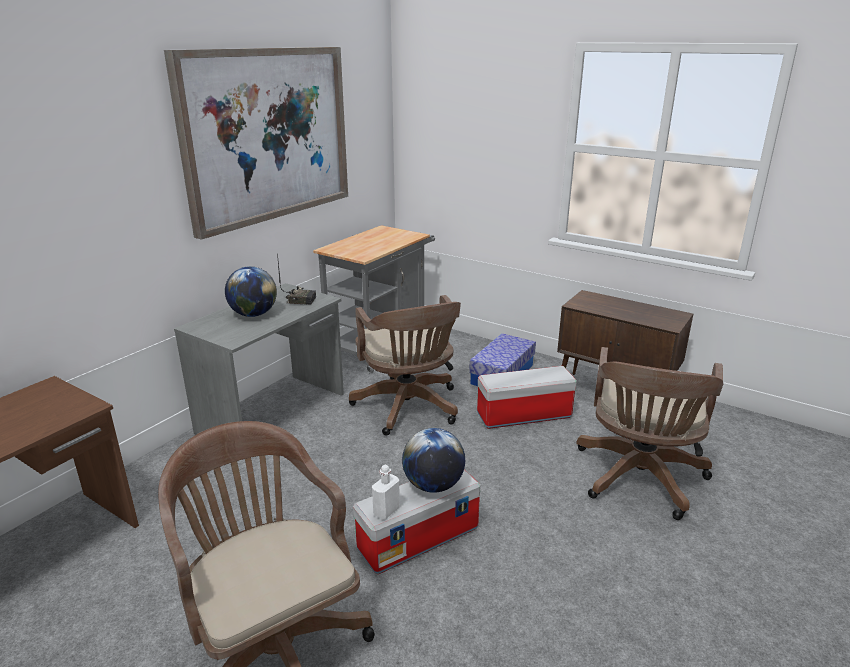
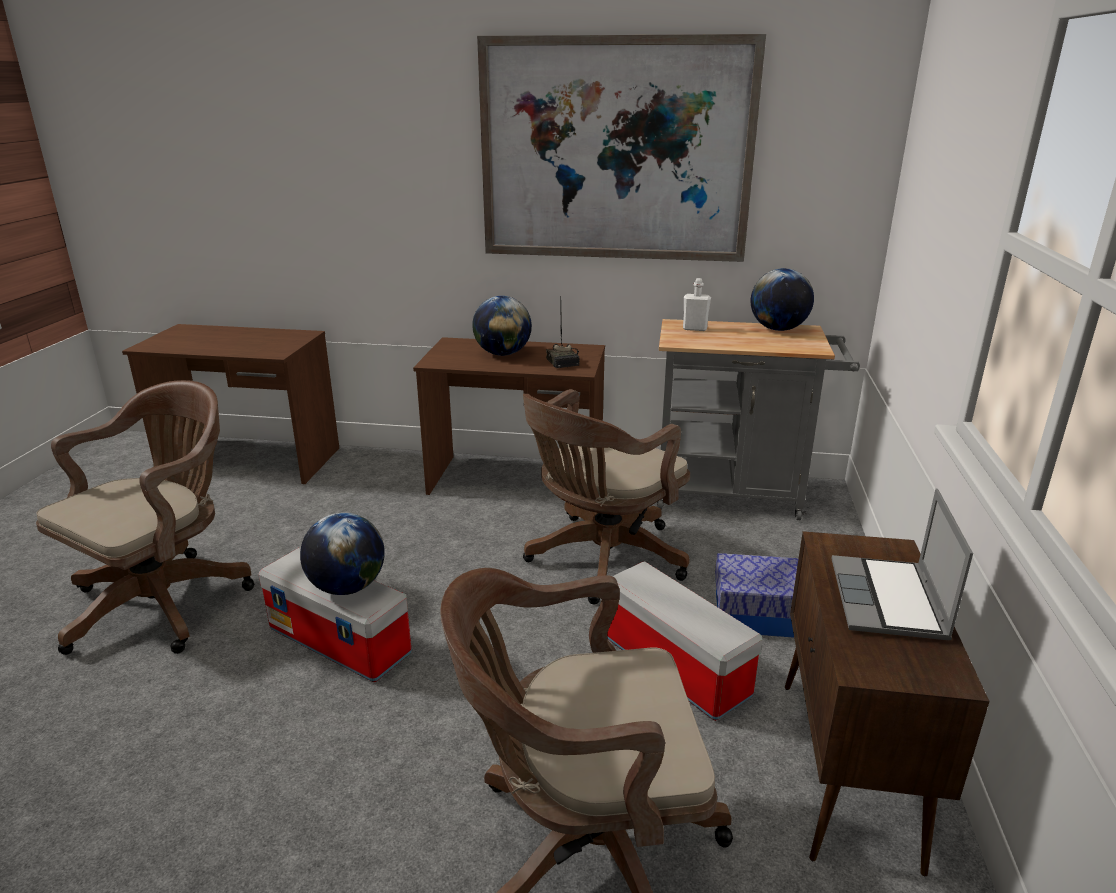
camera: 65 degrees right, 0 degrees up
(274, 413) = (516, 481): grey desk -> brown desk
(375, 233) = (778, 329): none -> globe
(386, 511) = (288, 569): white bottle -> white bottle (695, 328)
(626, 308) = (889, 601): none -> laptop

